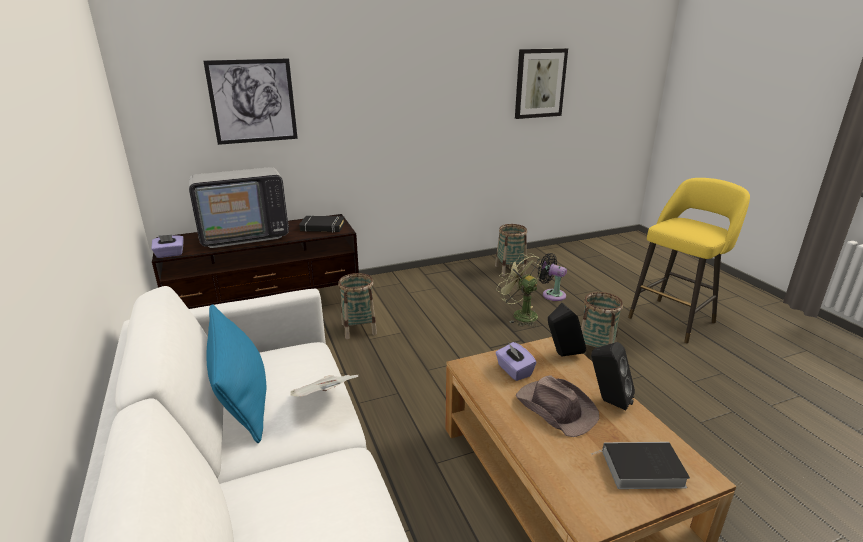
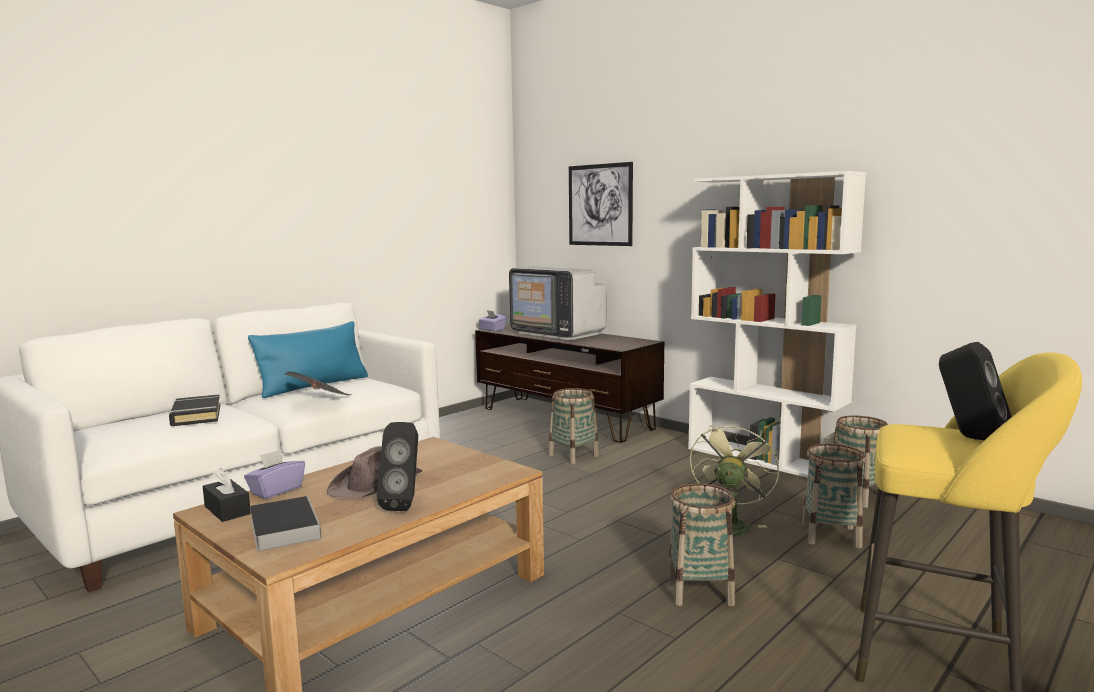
camera: 65 degrees right, 15 degrees down
(322, 227) = (615, 343): black book -> black book (196, 416)
(437, 271) = (765, 459): none -> white bookcase
(514, 371) = (436, 460): purple tissue box -> purple tissue box (276, 490)
(540, 83) = (987, 189): picture -> none
(551, 294) = (830, 535): black fan -> basket
(562, 355) = (489, 476): black speaker -> black speaker (970, 437)
(589, 504) = (227, 510): none -> black tissue box

